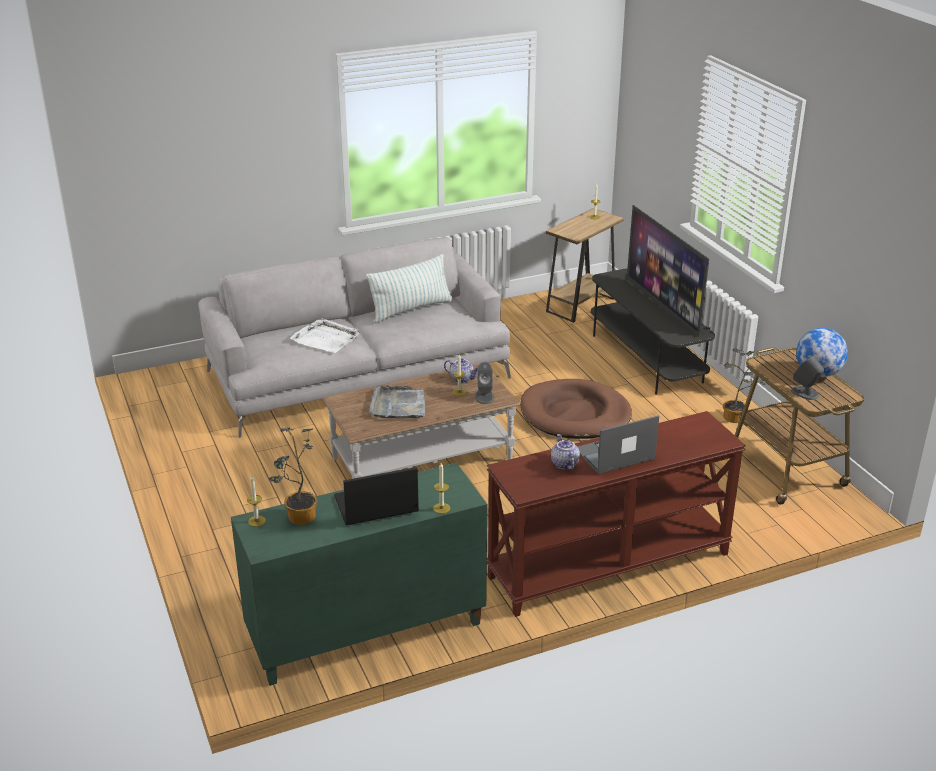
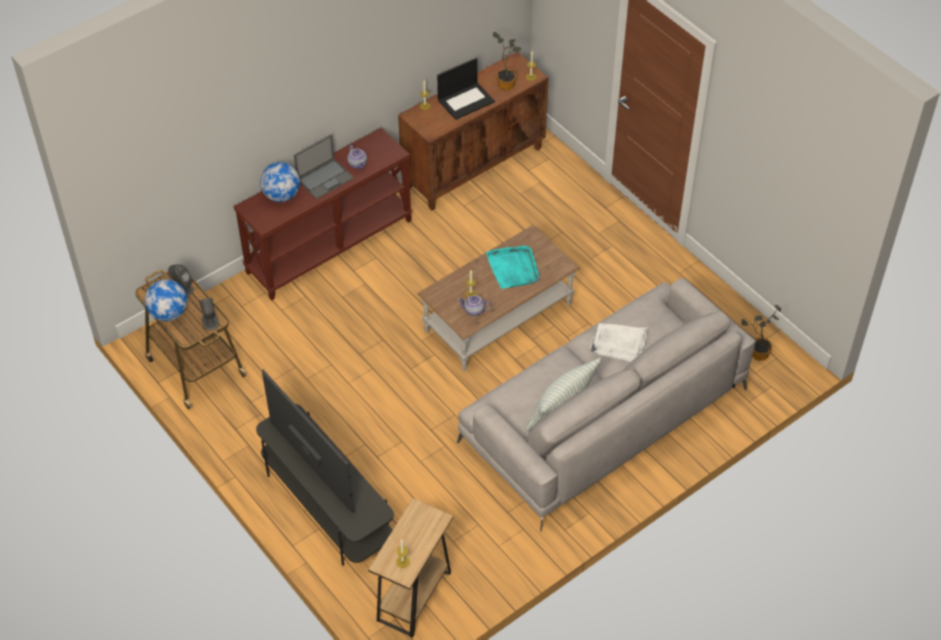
camera: 165 degrees right, 20 degrees up
(366, 633) = (474, 166): green cabinet -> brown cabinet
(398, 405) = (513, 268): grey tray -> turquoise tray
(484, 396) = (448, 293): grey speaker -> grey speaker (210, 321)
(575, 414) = (384, 402): brown dog bed -> none
(677, 445) = (281, 196): none -> globe
(736, 419) = (236, 427): potted plant -> potted plant (756, 352)

